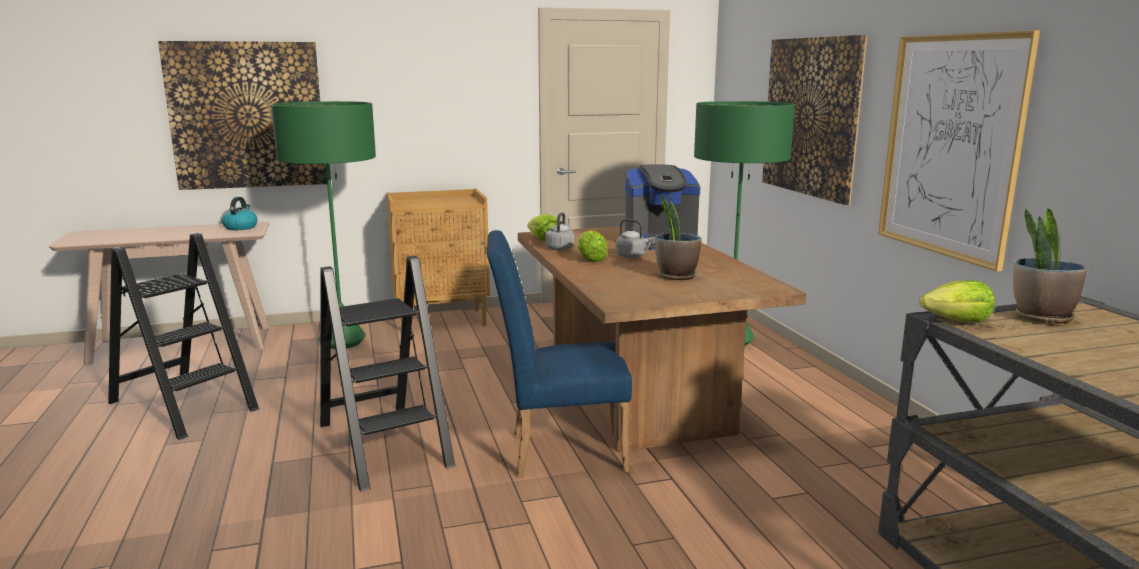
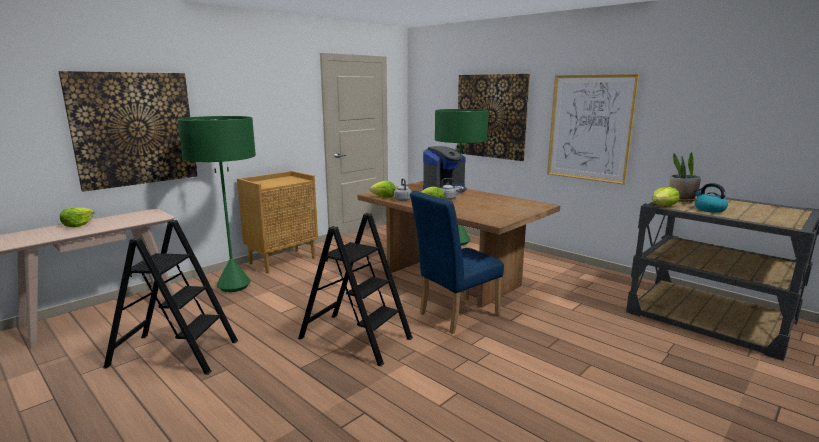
camera: 30 degrees left, 0 degrees up
(164, 230) = (78, 225): none -> lettuce
(240, 227) = (143, 215): kettle -> kettle (709, 209)
(676, 276) = (491, 206): potted plant -> none

